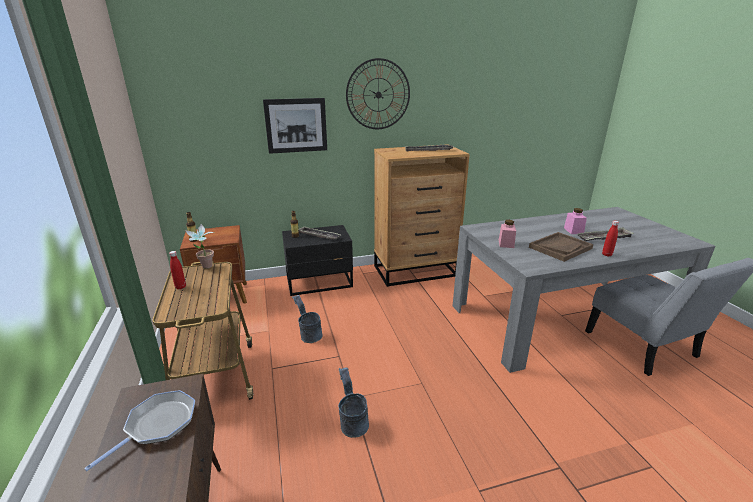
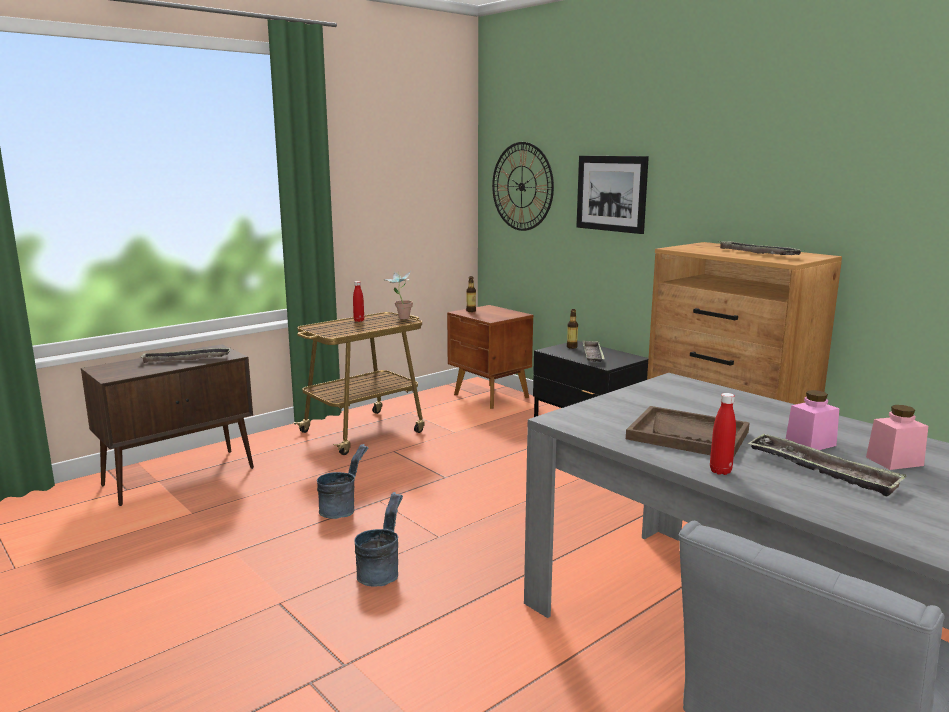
camera: 65 degrees right, 10 degrees down
(158, 425) = (186, 359): frying pan -> tray
(309, 335) = (468, 452): grey bucket -> grey bucket (381, 572)
(378, 94) = (724, 154): wall clock -> wall clock (522, 186)
(506, 244) = (639, 401): pink jar -> pink jar (894, 461)

